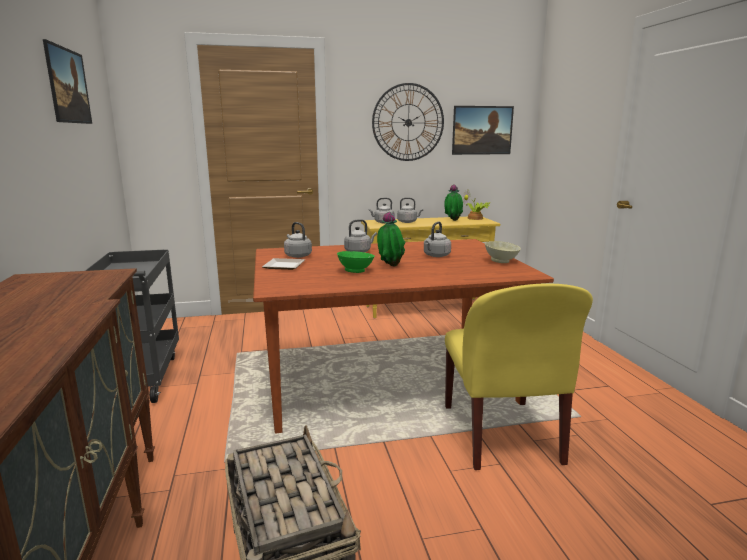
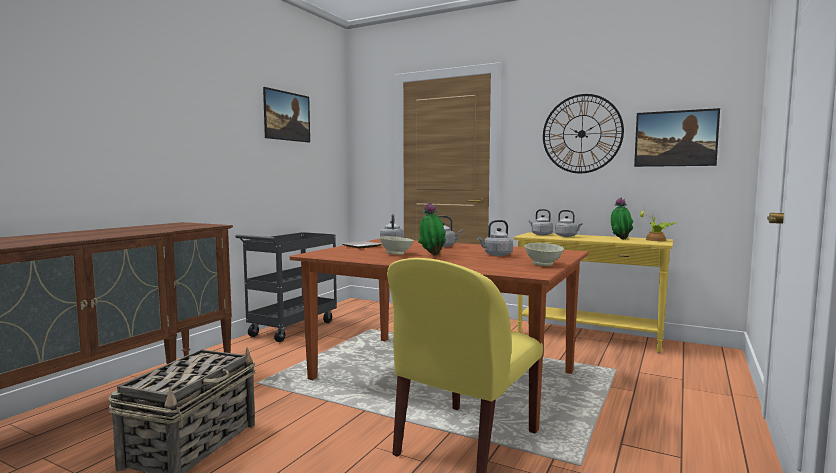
camera: 40 degrees right, 10 degrees down
(356, 271) = (396, 254): green bowl -> beige bowl

